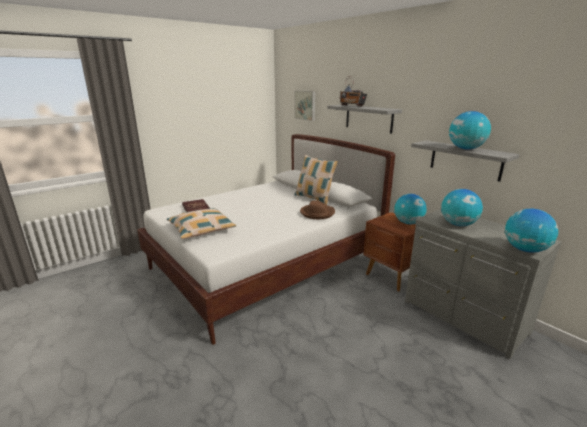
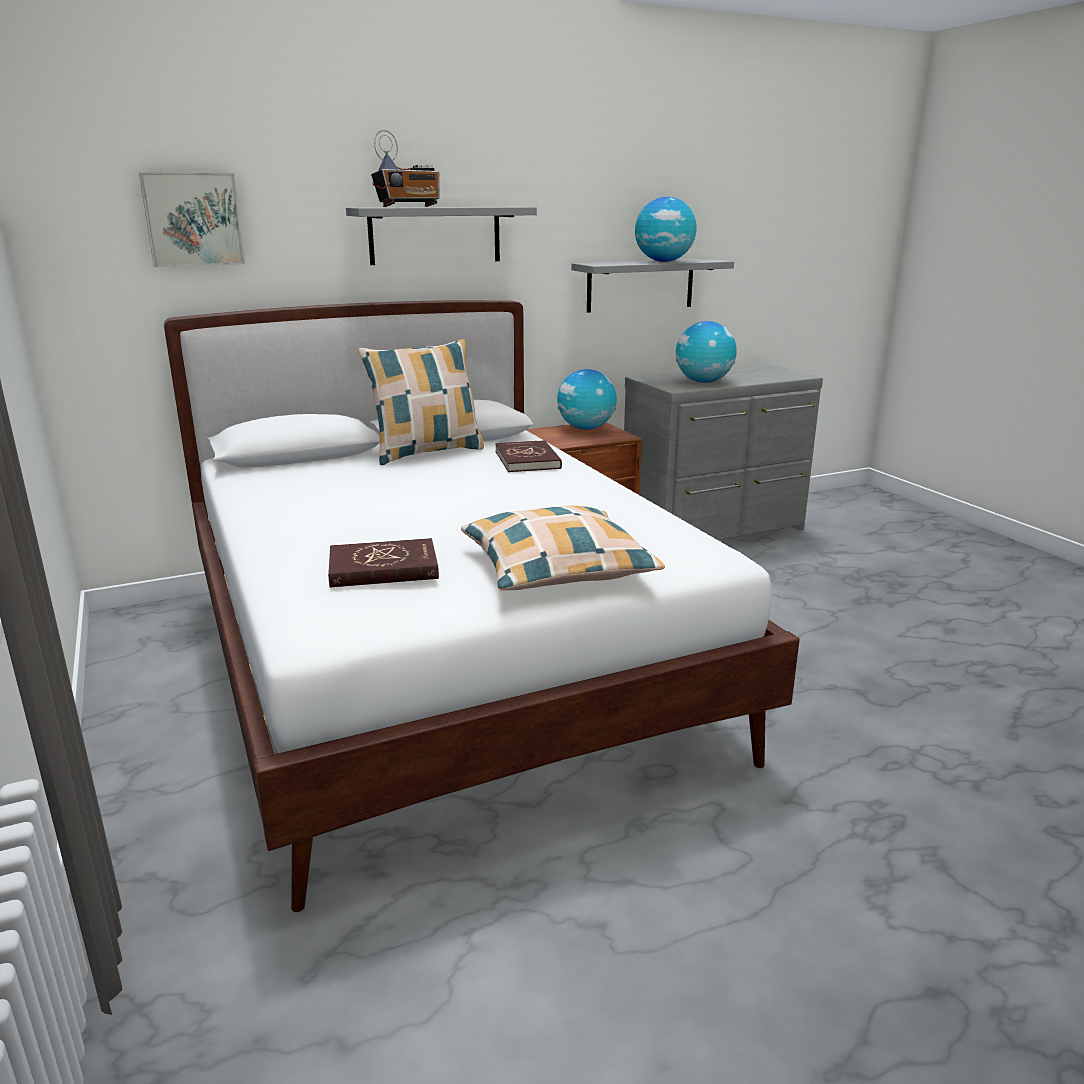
camera: 75 degrees left, 0 degrees up
(317, 213) = (528, 460): brown hat -> red book
(525, 250) = (793, 376): globe -> none

